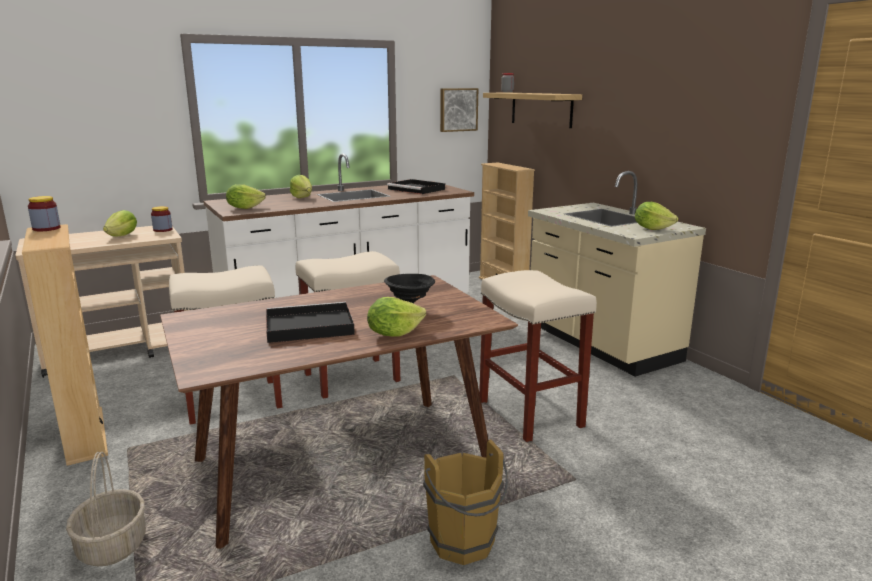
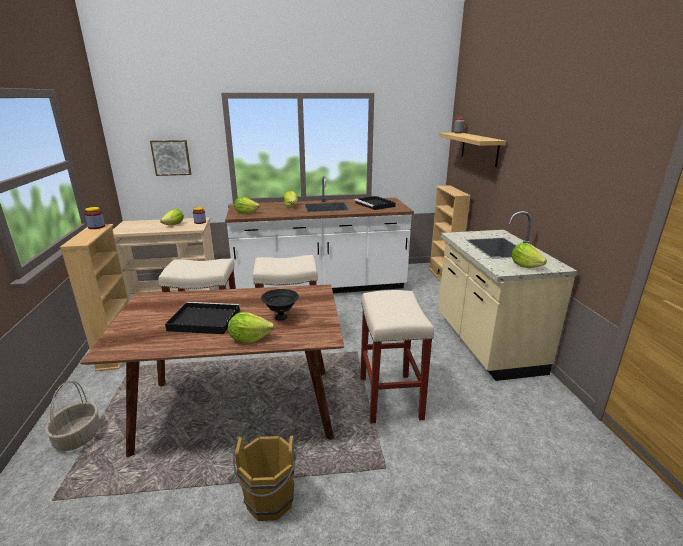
camera: 20 degrees right, 5 degrees up
(458, 109) = (423, 144): picture -> picture (171, 157)

